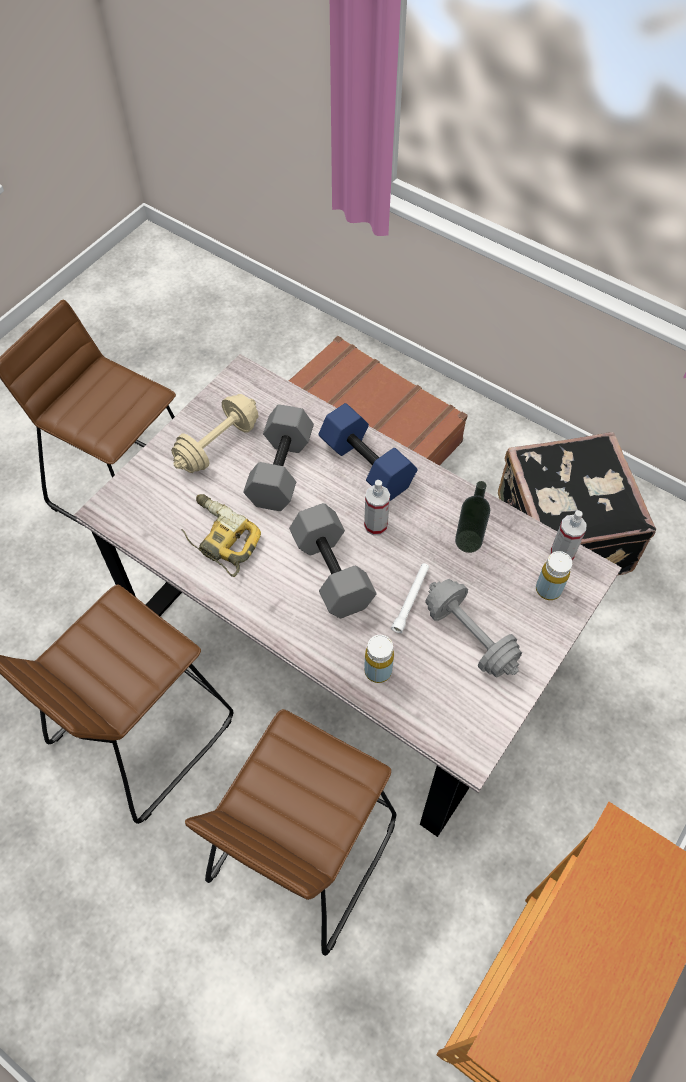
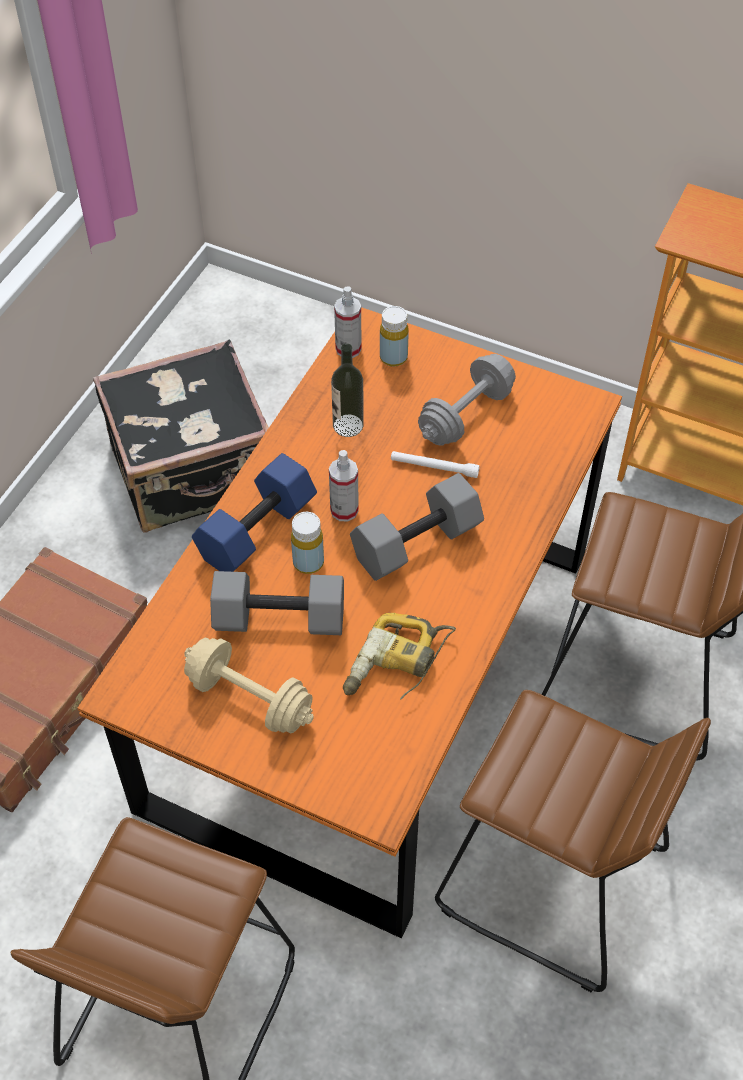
camera: 100 degrees left, 5 degrees down
(341, 637) = (374, 678): grey dining table -> orange dining table
(378, 671) = (526, 485): yellow bottle -> yellow bottle (308, 562)

